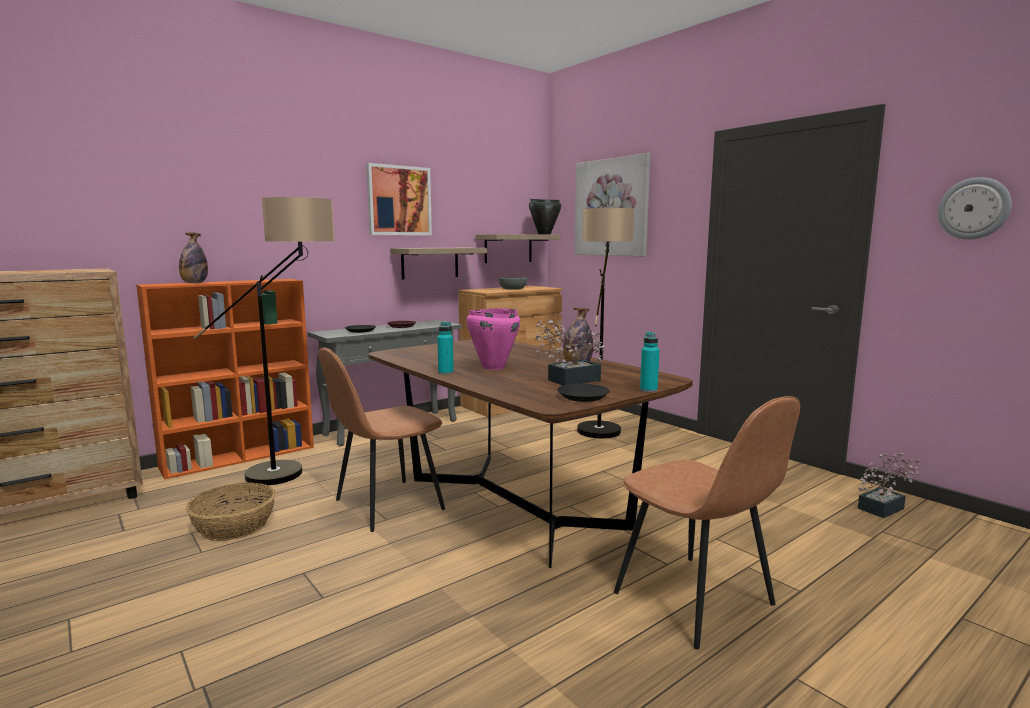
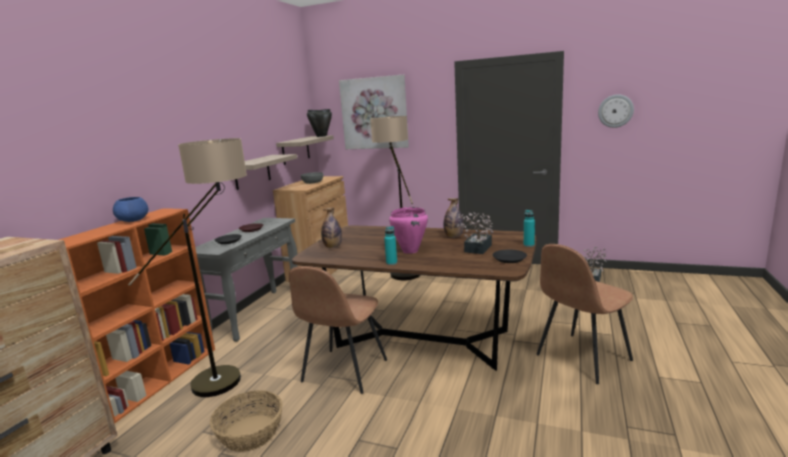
camera: 30 degrees left, 5 degrees up
(194, 283) = (100, 232): bottle -> bottle (333, 247)
(241, 281) = (134, 220): none -> blue bowl
(399, 200) = (226, 123): picture -> none
(696, 601) = (581, 358): brown chair -> brown chair turned 120 degrees clockwise

